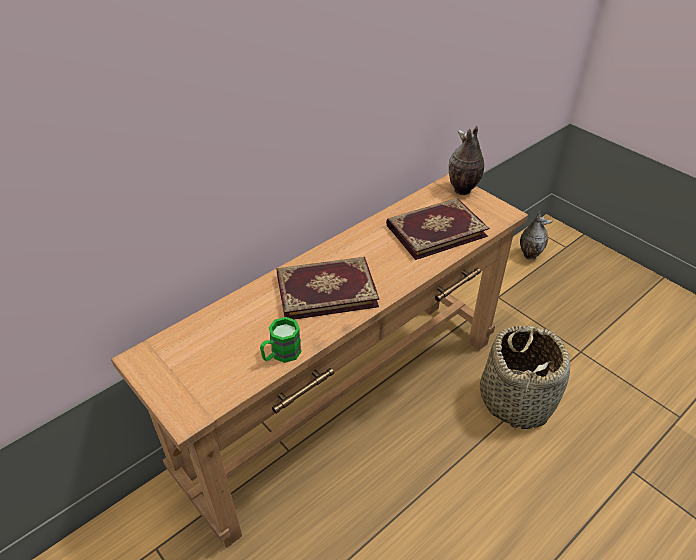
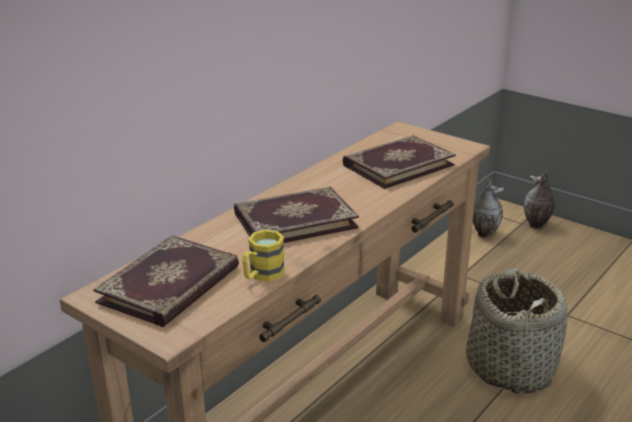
camera: 10 degrees left, 15 degrees down
(203, 355) = (171, 285): none -> book
(281, 354) = (262, 275): green mug -> yellow mug
(462, 190) = (414, 133): vase -> vase (536, 225)

